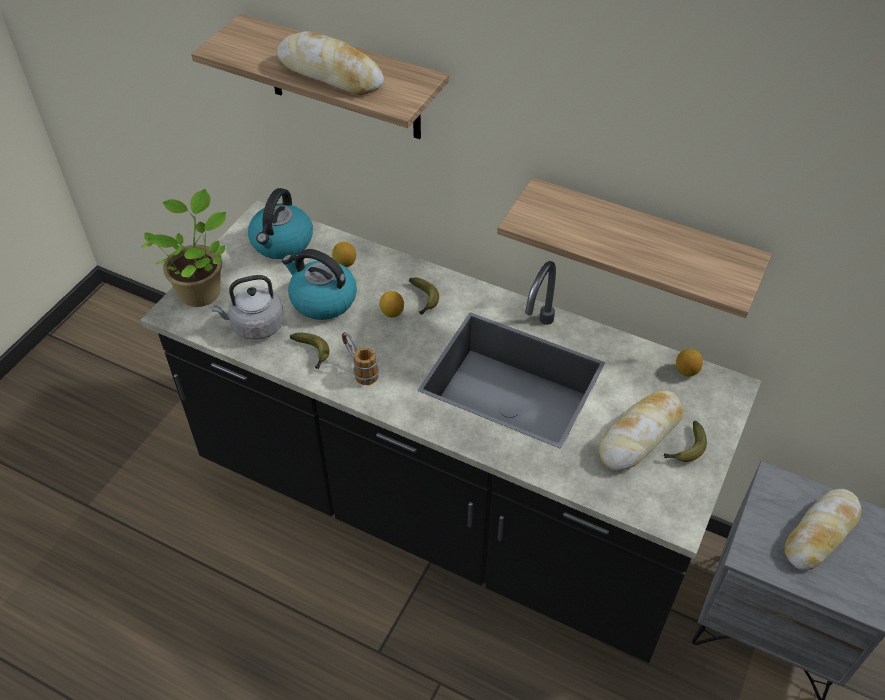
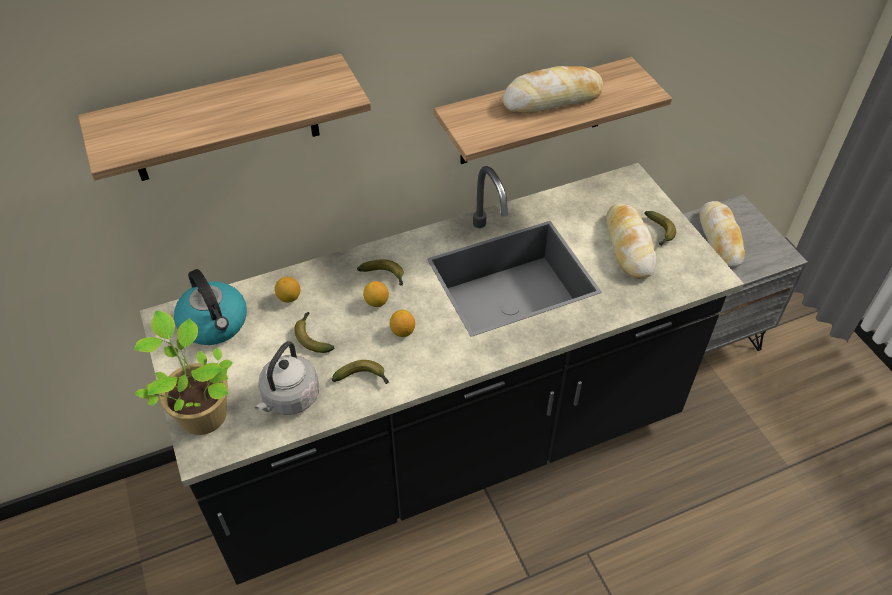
camera: 50 degrees left, 0 degrees up
(322, 300) = (312, 336): kettle -> banana
(330, 74) = (251, 109): bread -> bread (552, 99)
(359, 369) = (413, 358): mug -> none
(686, 371) = (597, 188): lemon -> lemon (402, 331)

